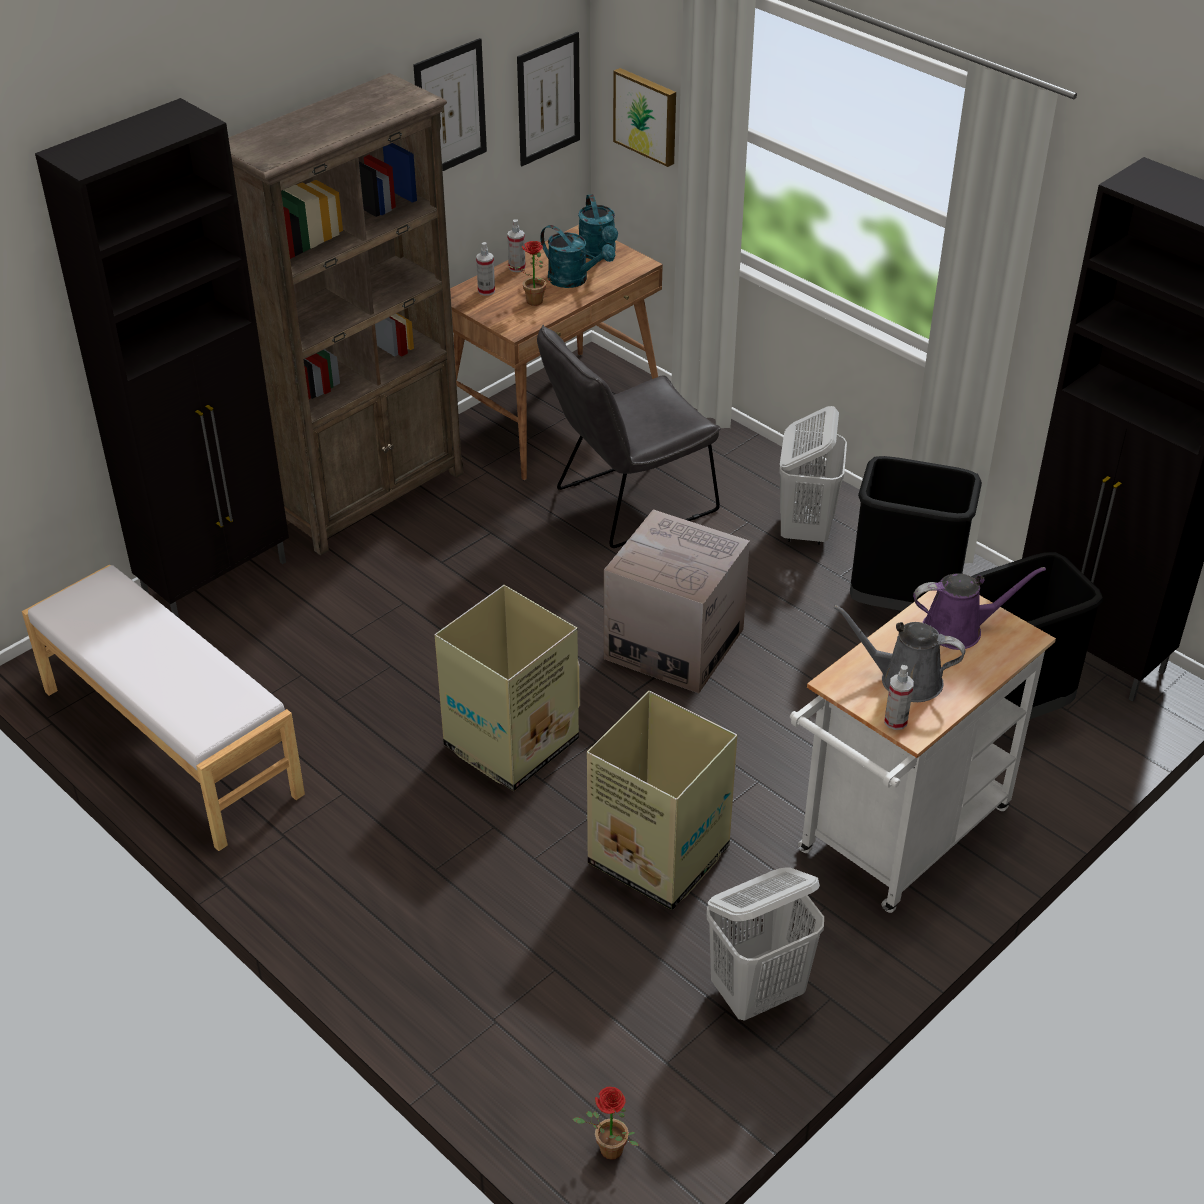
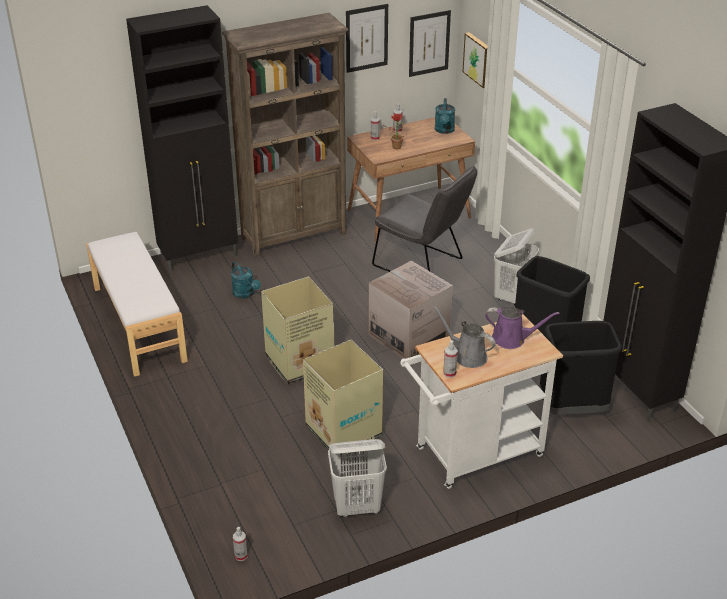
camera: 20 degrees right, 5 degrees down
(574, 280) = (423, 141): turquoise watering can -> turquoise watering can (246, 294)
(606, 1151) = (241, 556): potted plant -> spray bottle
(626, 503) = (422, 264): grey chair -> grey chair turned 135 degrees counterclockwise

